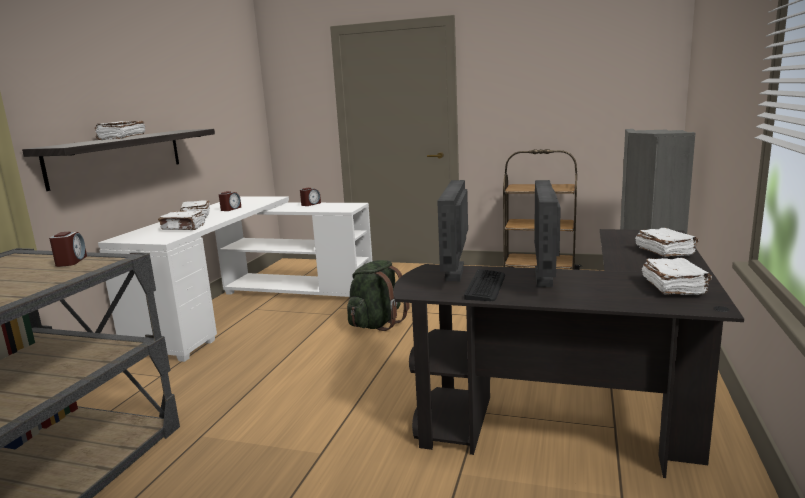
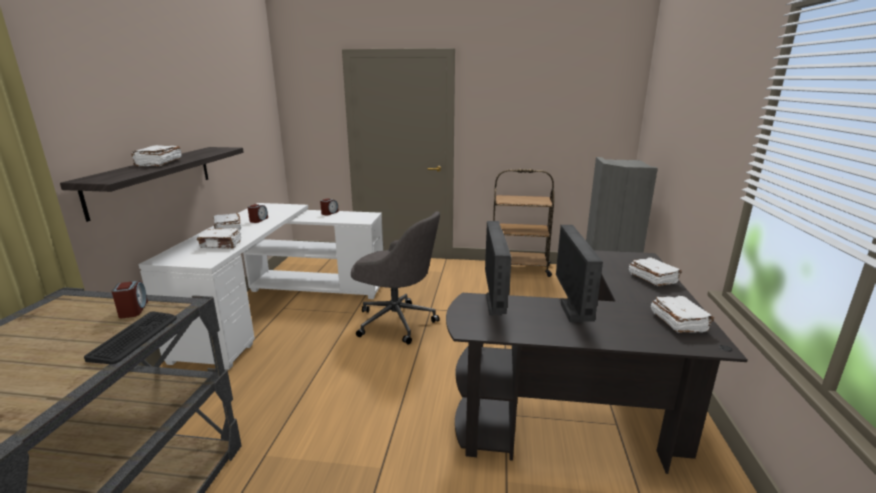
camera: 10 degrees left, 5 degrees up
(377, 324) = (397, 322): green backpack -> grey office chair
(486, 286) = (526, 321): keyboard -> keyboard (135, 337)

